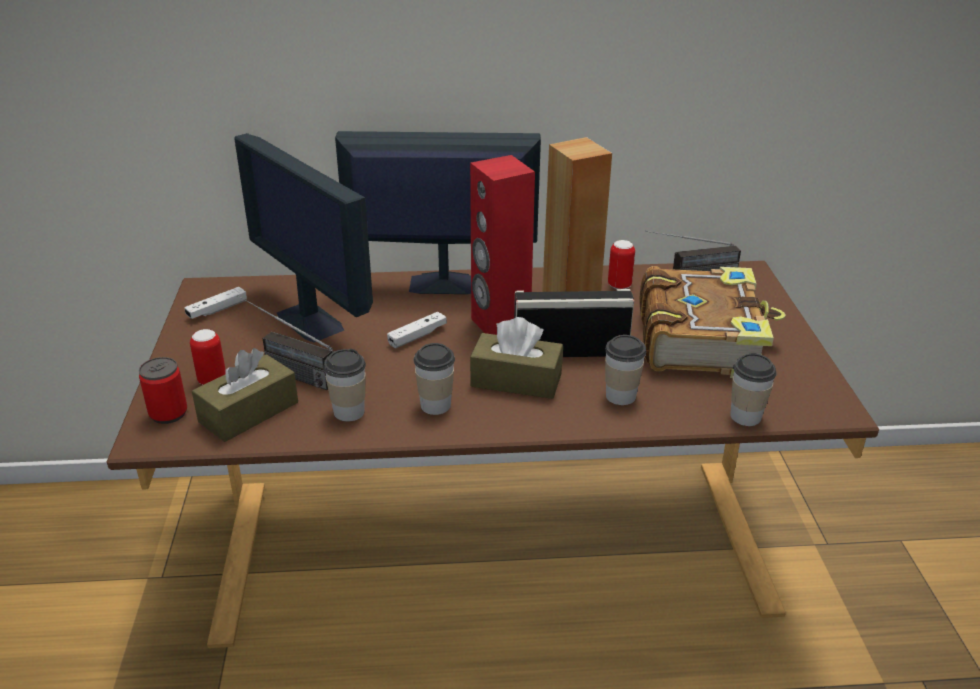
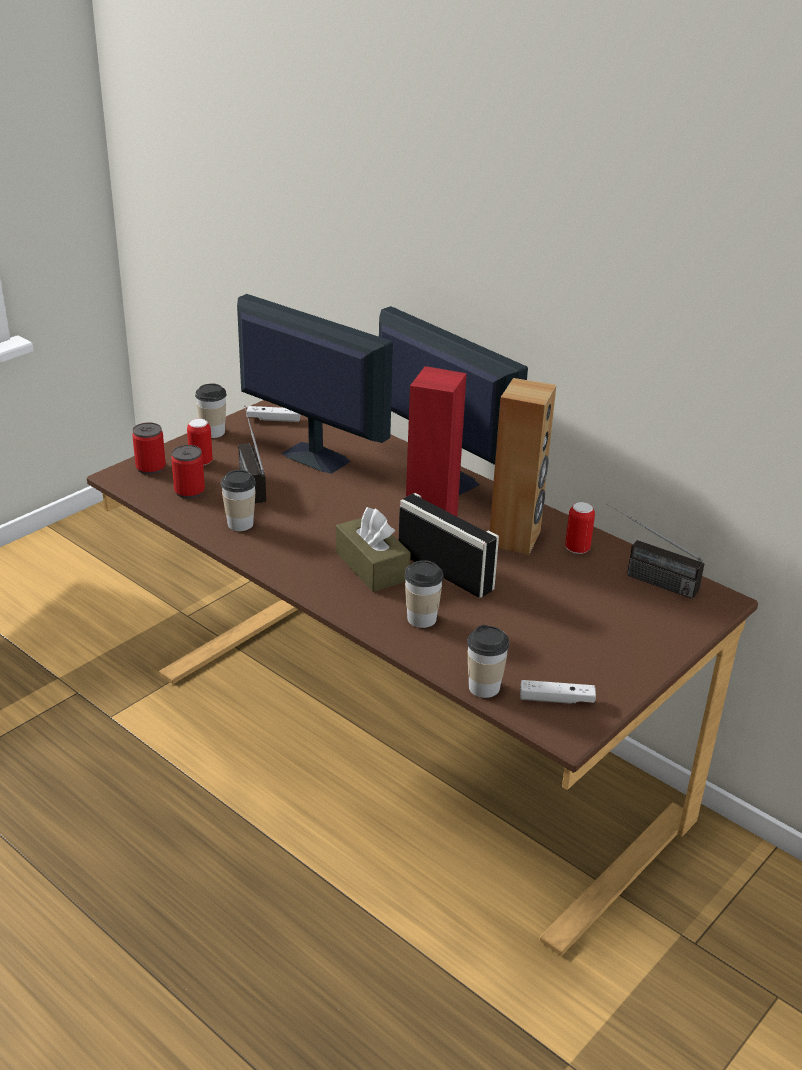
camera: 45 degrees right, 0 degrees up
(249, 412) = (189, 491): brown tissue box -> can
(311, 322) = (314, 456): monitor -> monitor turned 120 degrees clockwise
(417, 336) = (362, 502): white game controller -> white game controller (556, 699)
(435, 405) = (295, 550): cup -> cup (213, 432)
(701, 339) = (562, 622): book -> none

